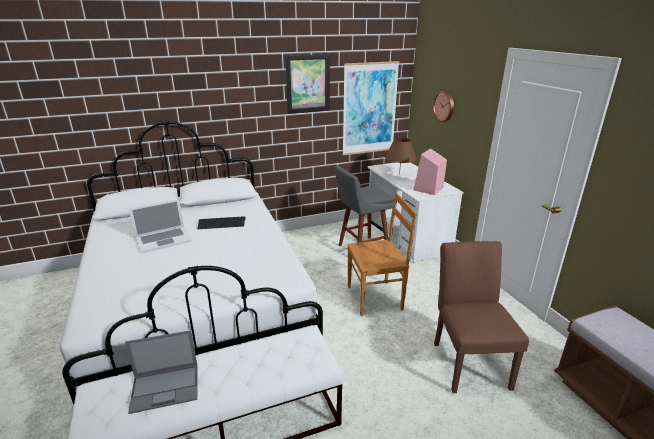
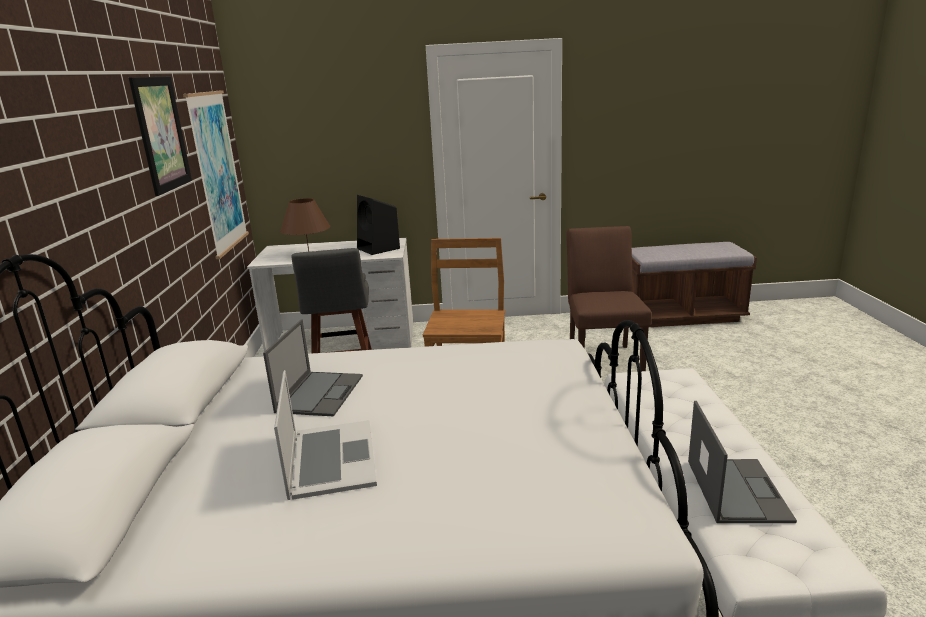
camera: 70 degrees left, 5 degrees down
(221, 223) = (320, 393): keyboard -> laptop
(428, 189) = (379, 248): pink speaker -> black speaker
(444, 106) = (328, 140): wall clock -> none
(468, 360) = (603, 358): brown chair -> brown chair turned 75 degrees clockwise

